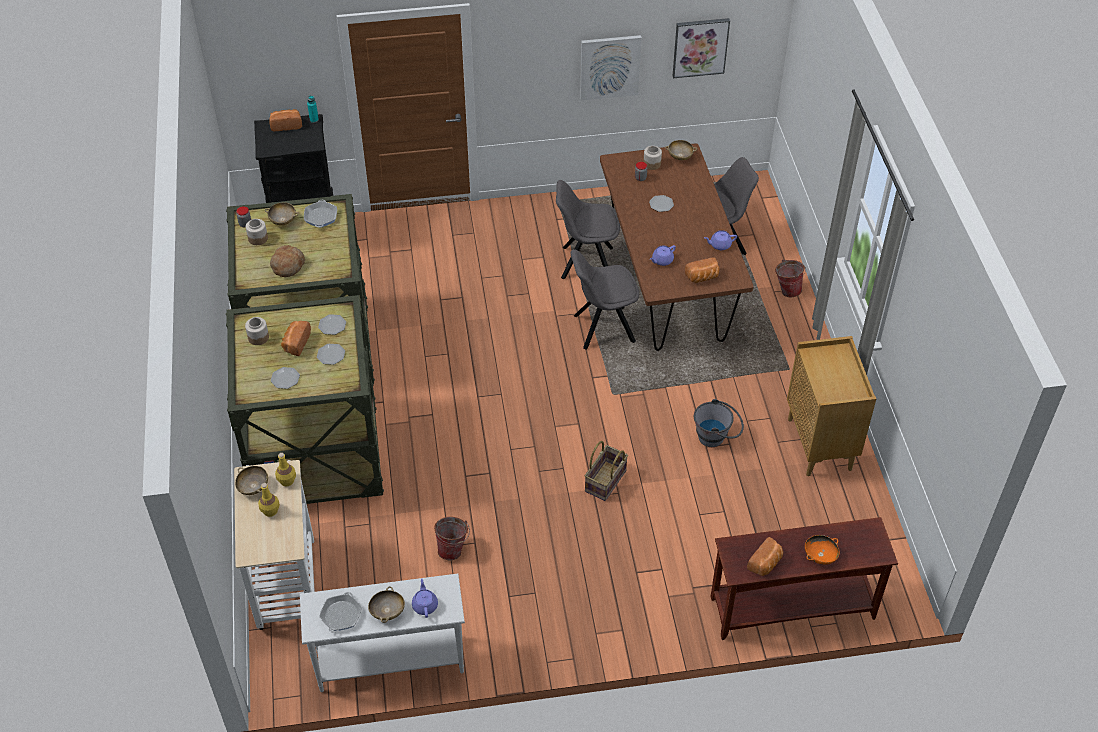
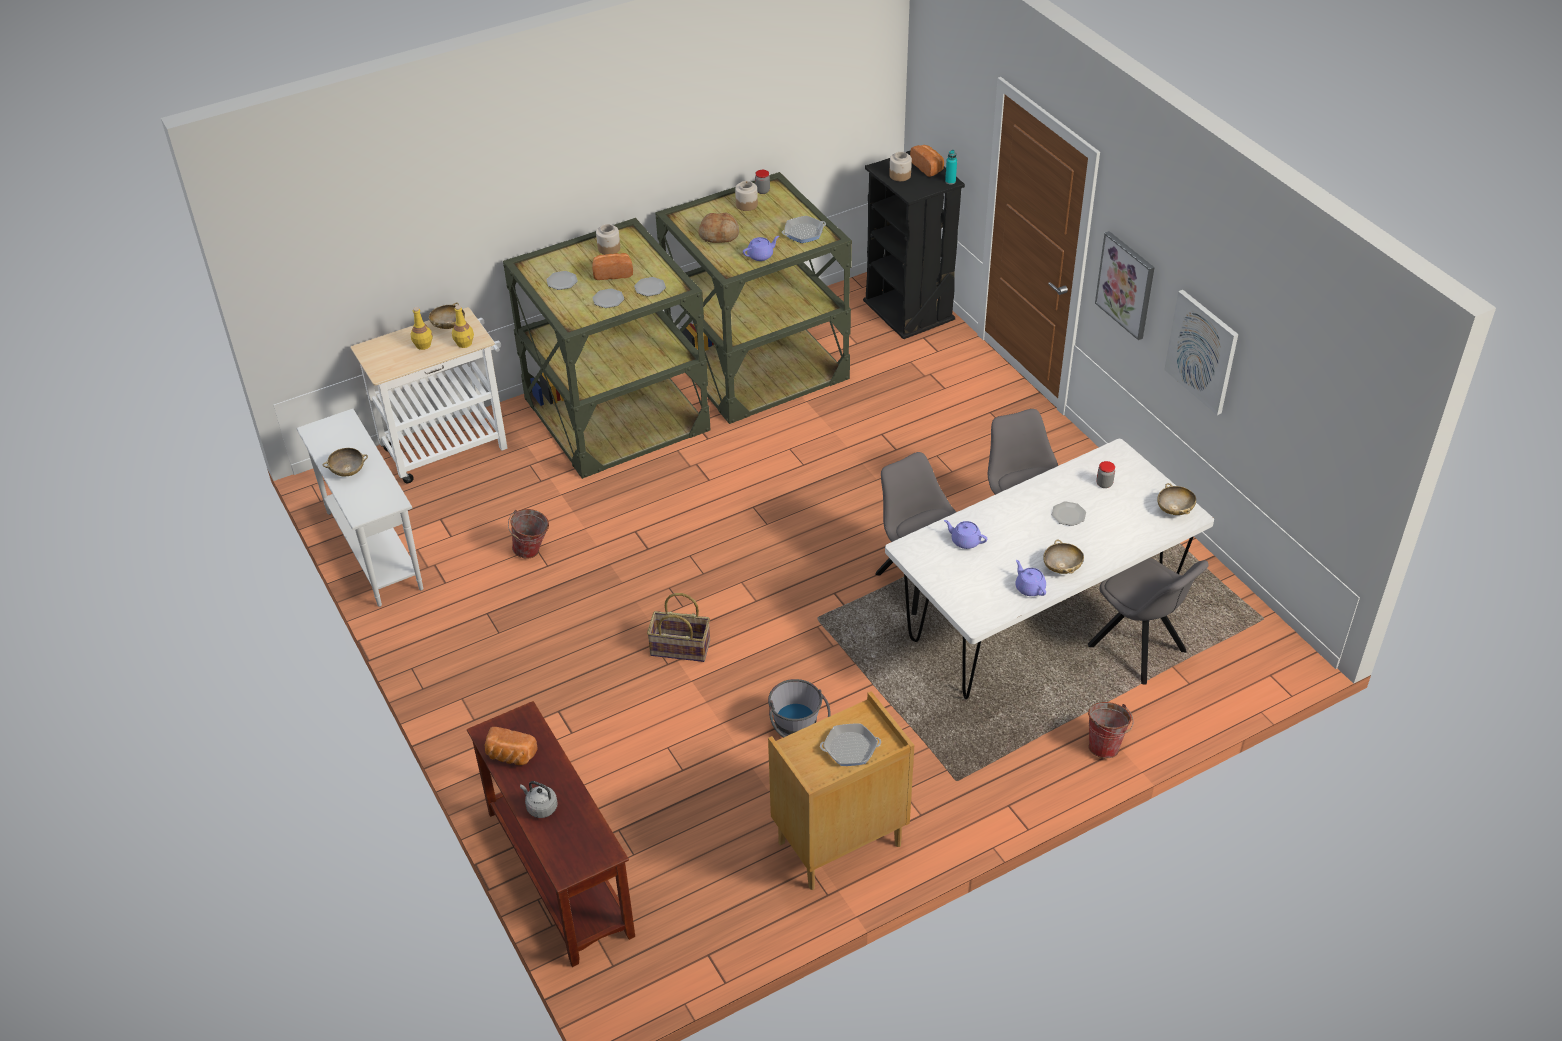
camera: 70 degrees right, 5 degrees down
(283, 220) = (782, 211): beige bowl -> beige bowl (1062, 567)
(341, 615) = (334, 442): frying pan -> frying pan (850, 748)
(425, 605) = (363, 494): purple teapot -> purple teapot (761, 255)
(652, 164) = (1139, 487): jar -> jar (900, 175)
(669, 281) = (1039, 620): brown dining table -> white dining table
(700, 47) = (1294, 408): picture -> picture (1126, 285)
(702, 277) = (958, 585): bread -> none
(820, 556) = (540, 807): orange bowl -> grey kettle

